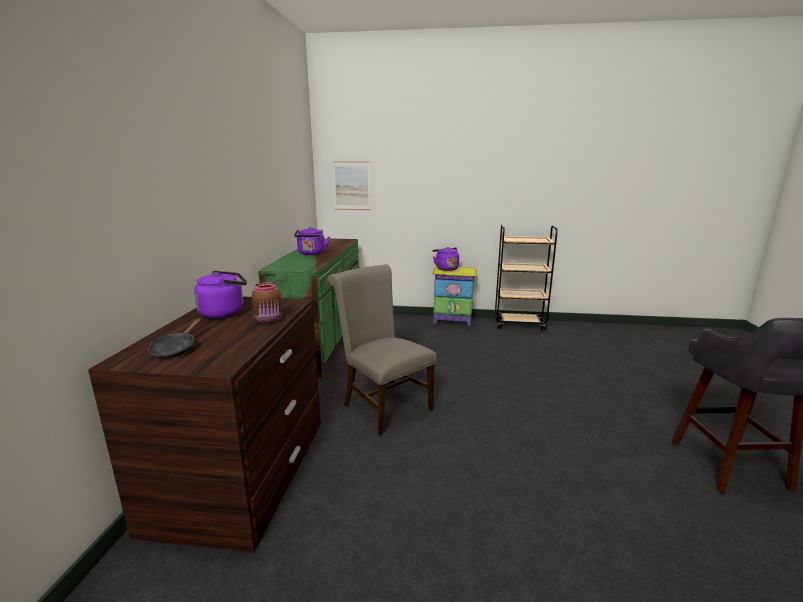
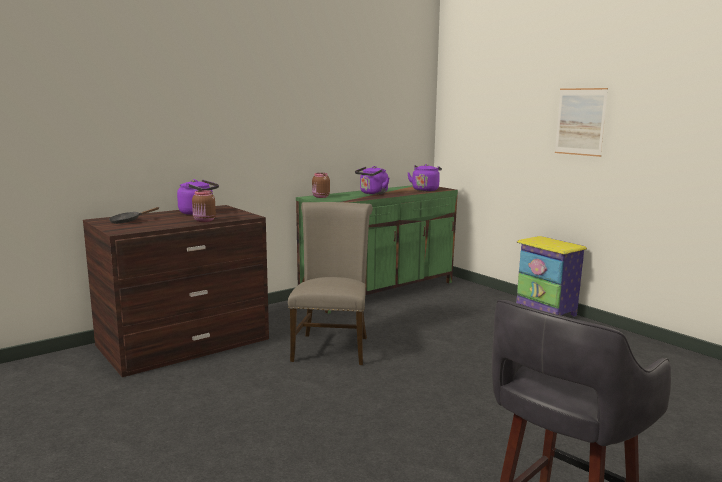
camera: 45 degrees right, 5 degrees down
(281, 266) = (320, 197): none -> brown jar
(351, 186) = (465, 129): picture -> picture (580, 121)
(445, 268) = (541, 240): purple kettle -> purple kettle (425, 189)
(520, 325) = (629, 341): brown cart -> none

